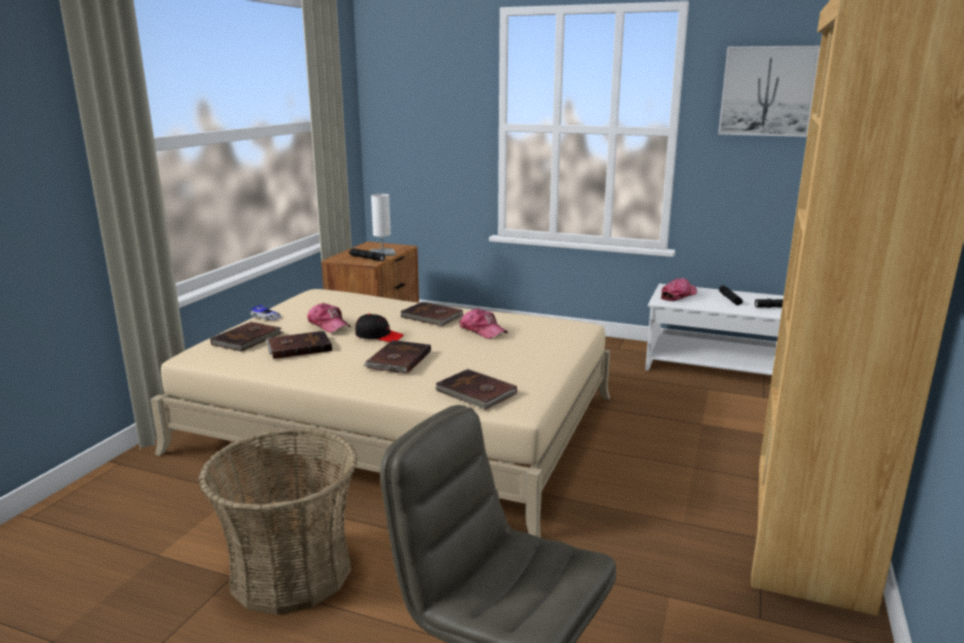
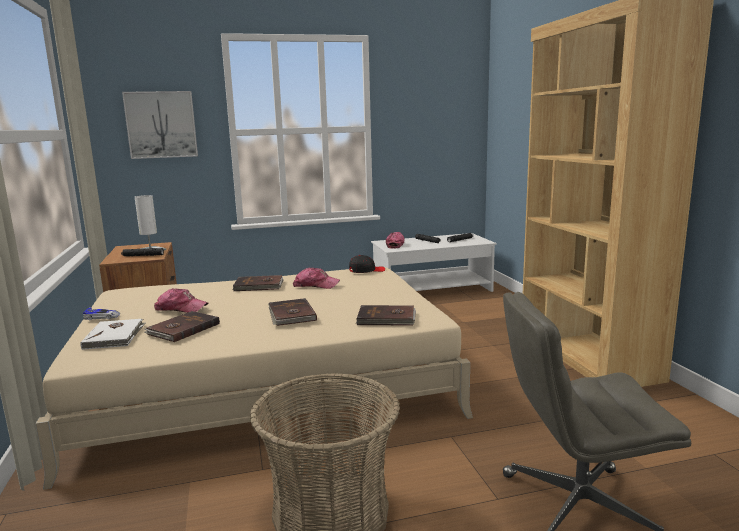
camera: 35 degrees left, 5 degrees down
(248, 339) = (115, 336): brown book -> white book
(379, 336) = (243, 305): black cap -> black cap (366, 270)
(767, 91) = (425, 98): picture -> picture (161, 125)

